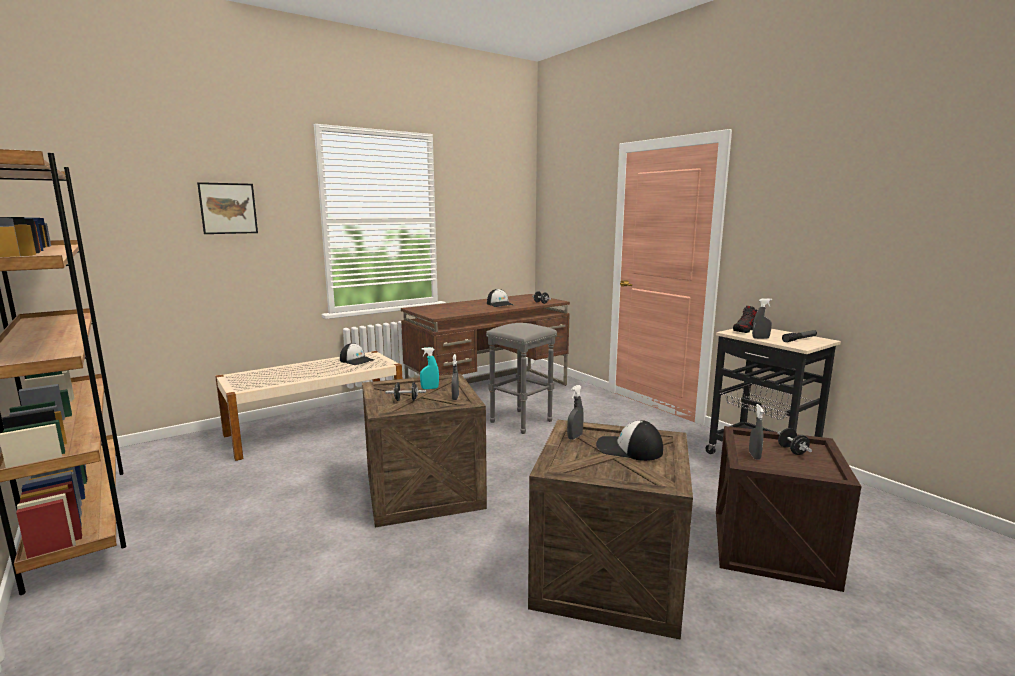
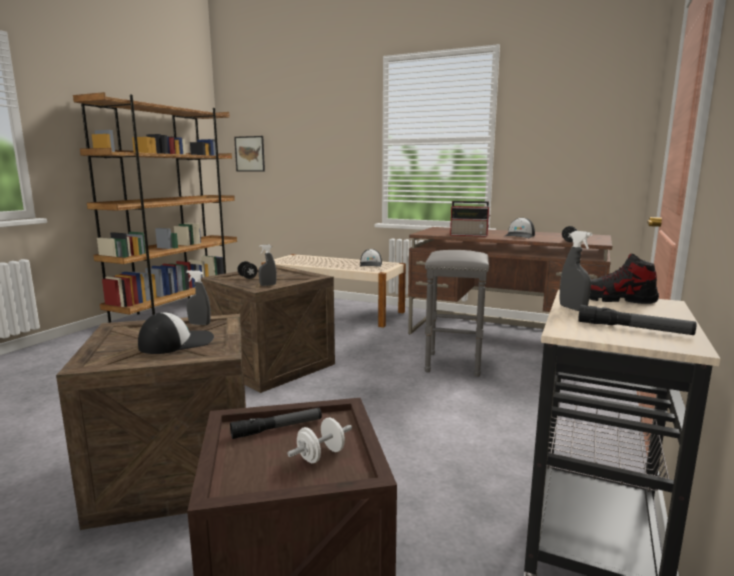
camera: 60 degrees right, 0 degrees up
(228, 208) = (319, 133): picture -> picture (250, 154)
(430, 388) = (282, 277): turquoise spray bottle -> none
(471, 310) = (469, 235): none -> radio
(628, 449) = (176, 343): cap -> cap turned 60 degrees clockwise
(754, 456) = (277, 428): grey spray bottle -> flashlight
(792, 451) = (321, 455): black dumbbell -> white dumbbell

